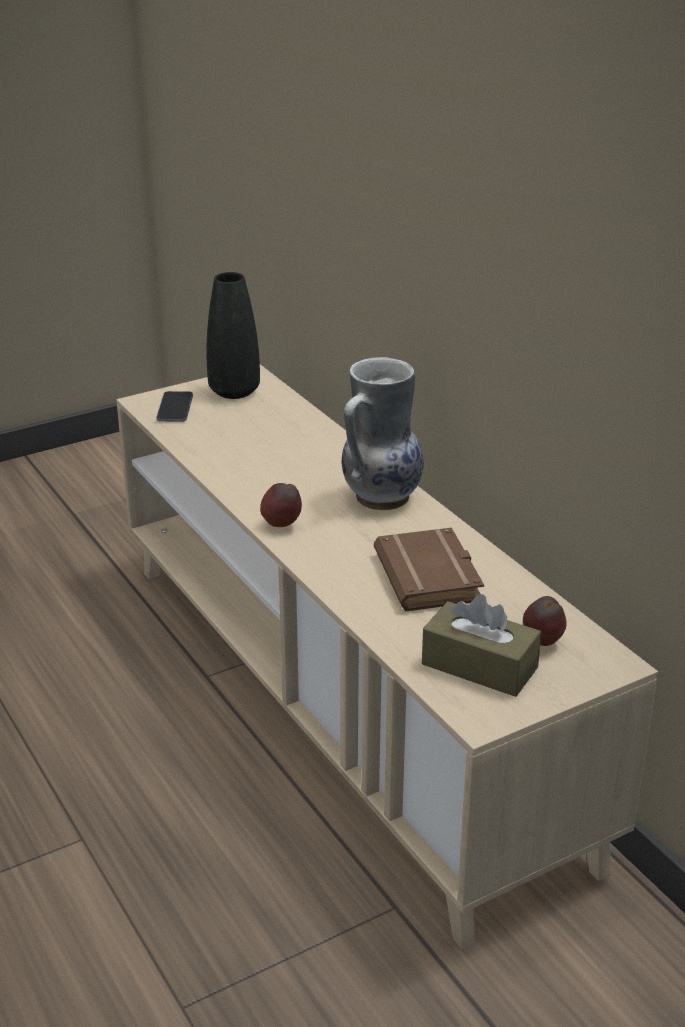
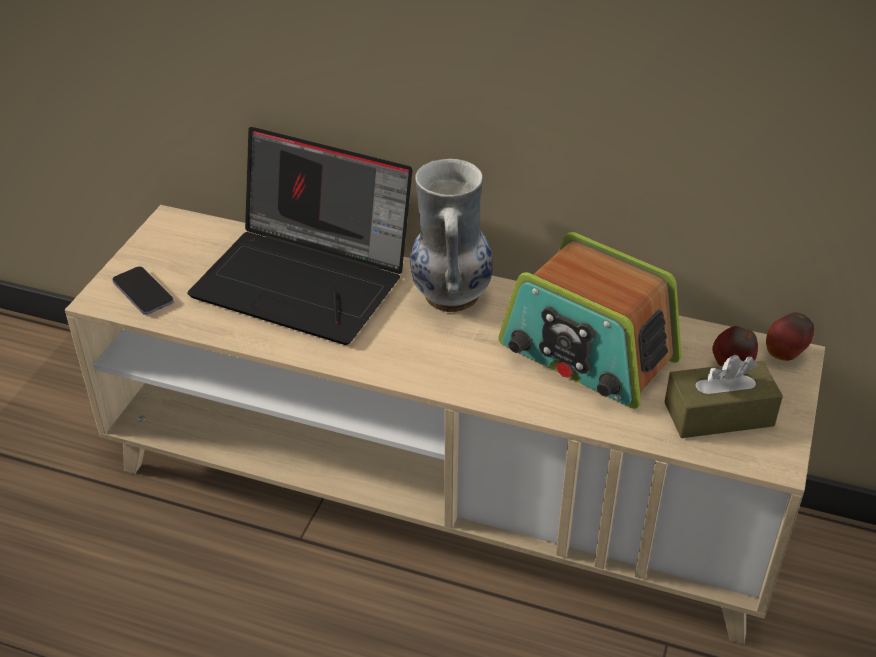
camera: 40 degrees left, 10 degrees up
(234, 391) = (176, 246): black vase -> none
(282, 526) = (407, 368): apple -> apple (784, 355)
(292, 445) = (307, 280): none -> laptop
(432, 578) = (587, 354): brown book -> radio

